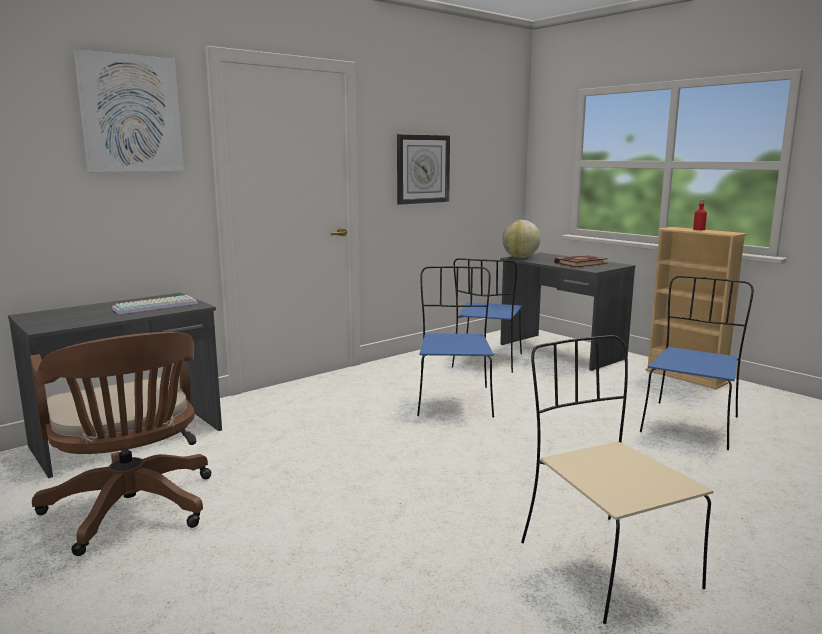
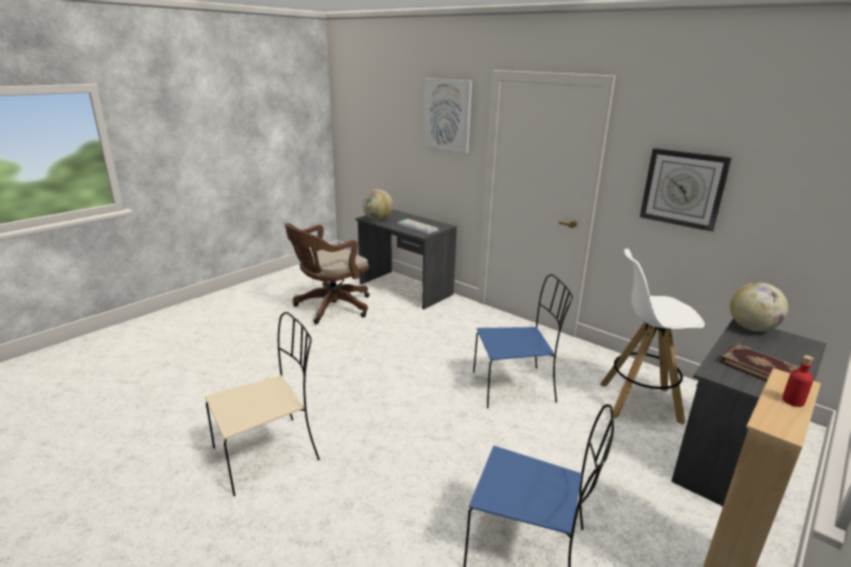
camera: 80 degrees right, 10 degrees up
(70, 322) = (377, 219): none -> globe
(487, 361) = (638, 402): blue chair -> white stool

